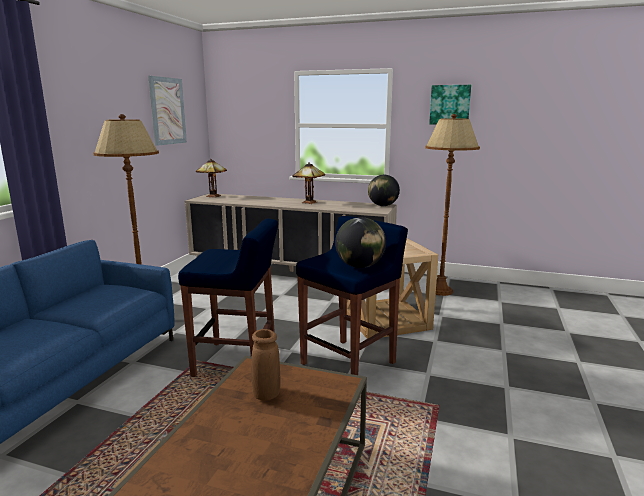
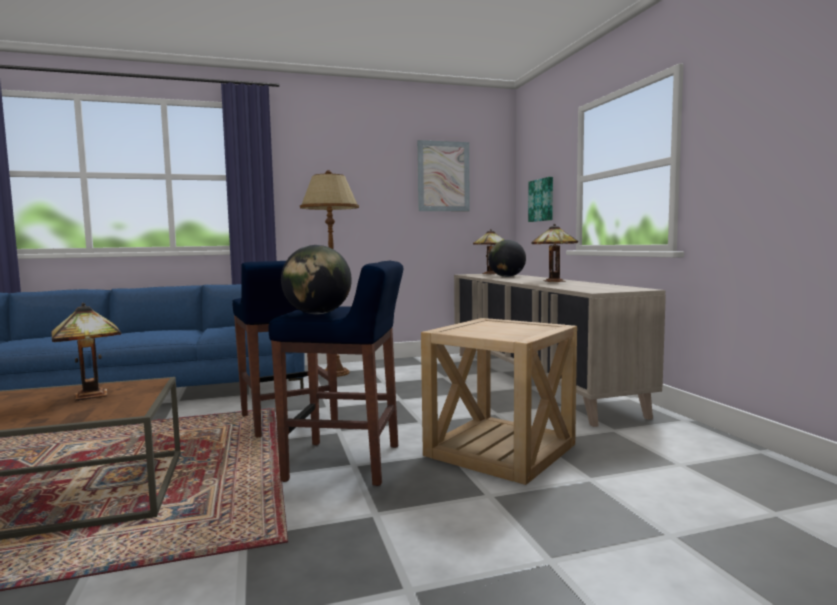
camera: 55 degrees right, 10 degrees down
(266, 394) = (93, 396): brown vase -> table lamp
(383, 205) = (632, 289): globe -> globe (507, 276)
(440, 291) = (688, 458): brown floor lamp -> none
(450, 105) = (766, 98): picture -> picture (542, 200)

